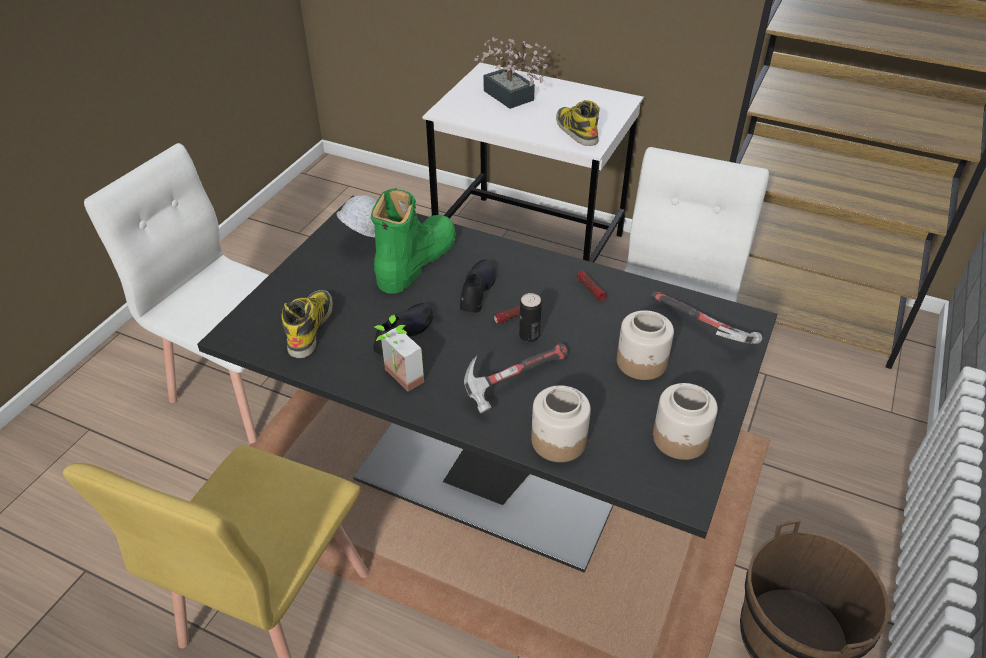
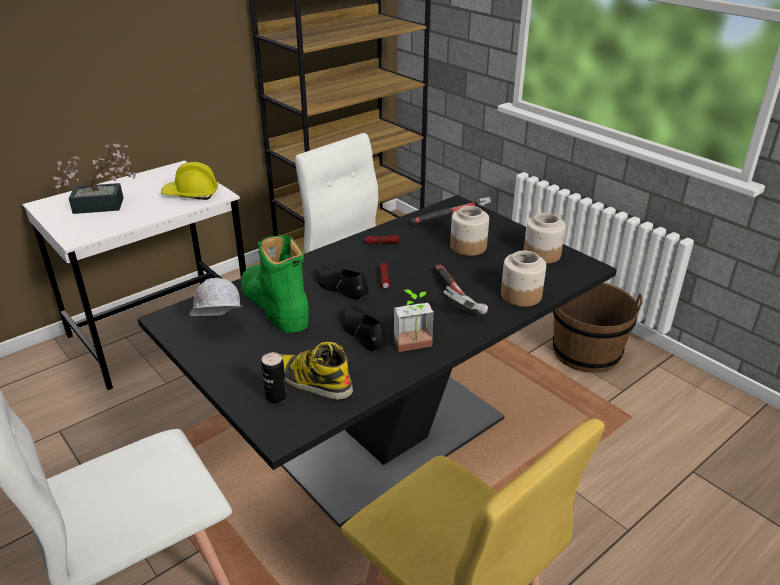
camera: 65 degrees left, 10 degrees down
(529, 335) = (410, 279): can -> can (276, 397)
(575, 130) = (191, 194): boot -> yellow hard hat

